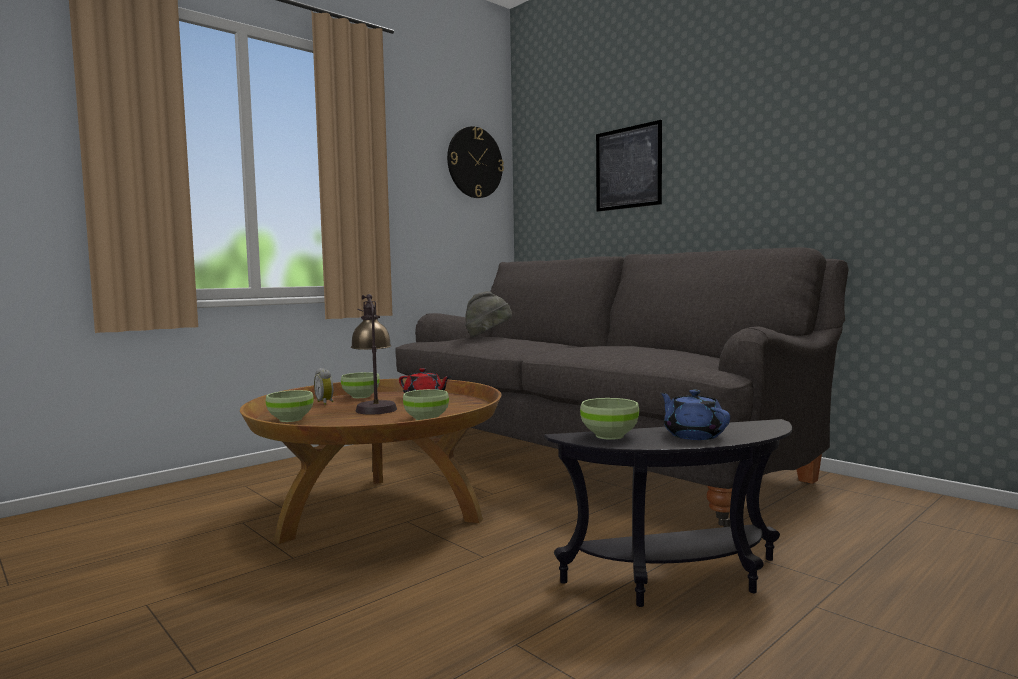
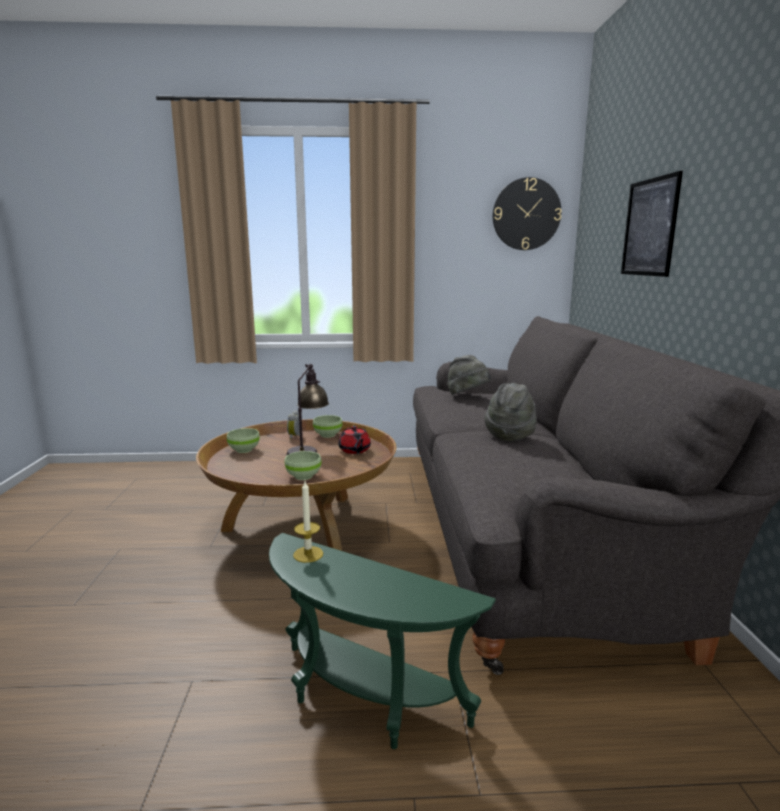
camera: 40 degrees right, 10 degrees up
(599, 344) = (510, 435): none -> grey hat
(608, 436) = (308, 554): green bowl -> candle
(681, 582) = (361, 700): black side table -> green side table
(693, 435) = (360, 584): blue teapot -> none

